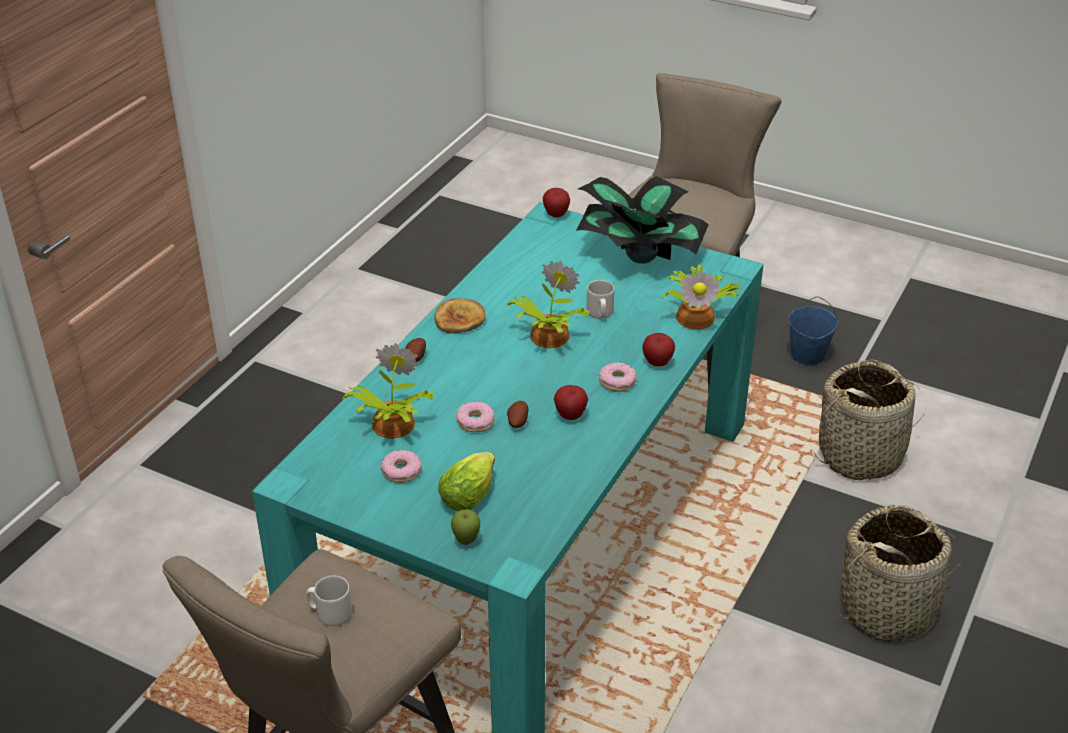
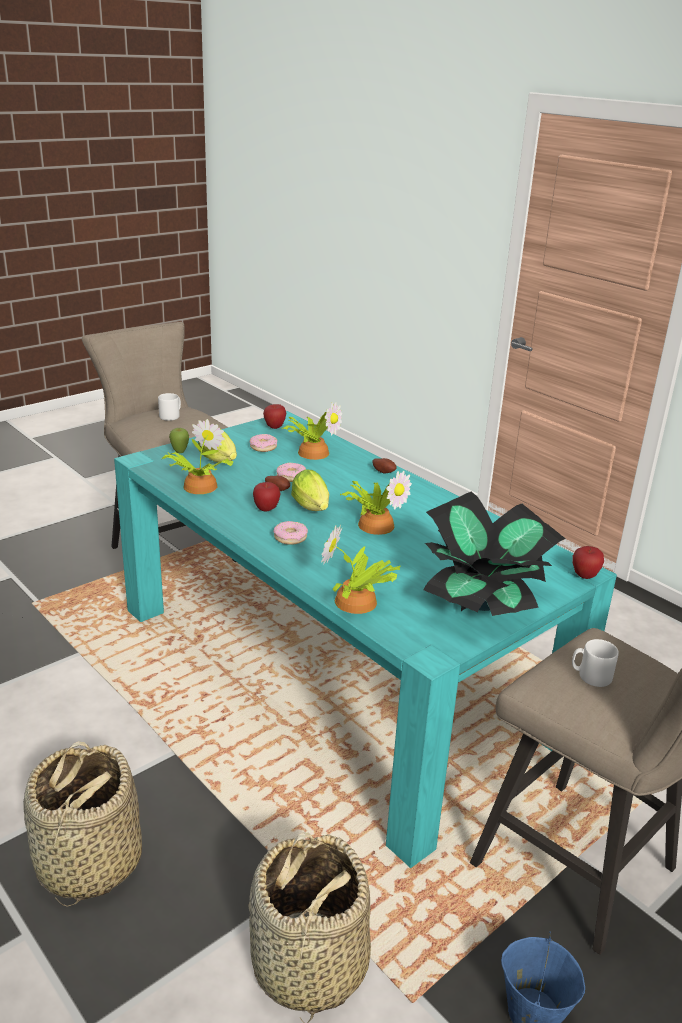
camera: 110 degrees right, 10 degrees down
(459, 319) = (424, 496): bread -> none
(545, 384) = (312, 509): none -> lettuce
(554, 486) = (198, 487): none -> potted plant
(600, 313) = (394, 555): grey mug -> grey mug (590, 676)
(657, 363) = (300, 562): apple -> apple (274, 427)

